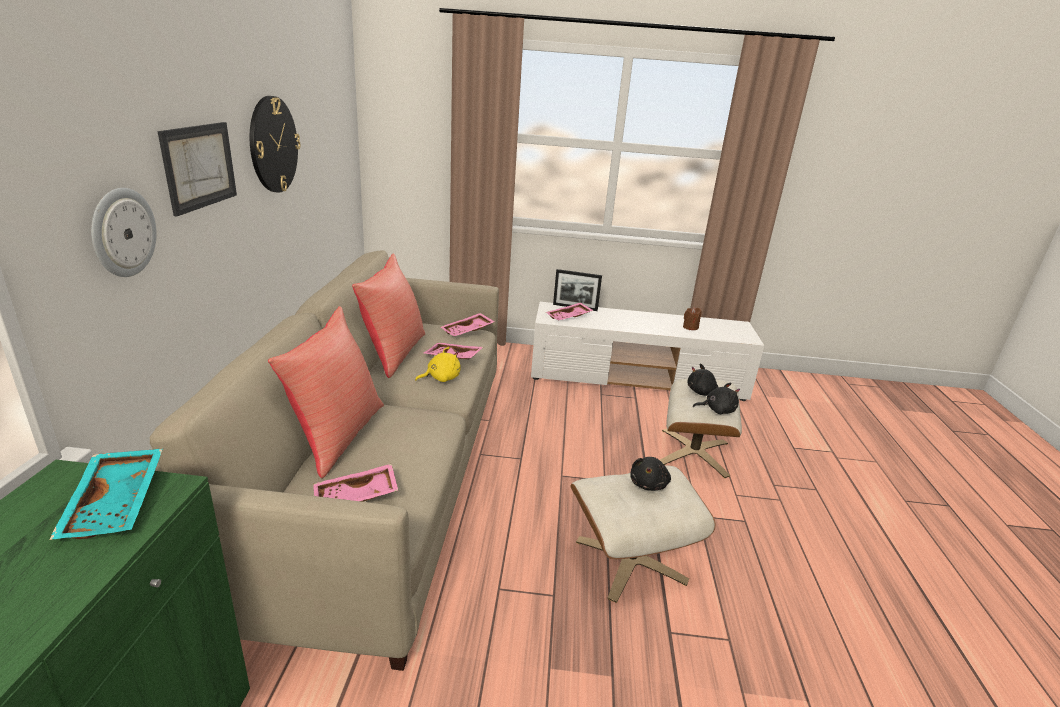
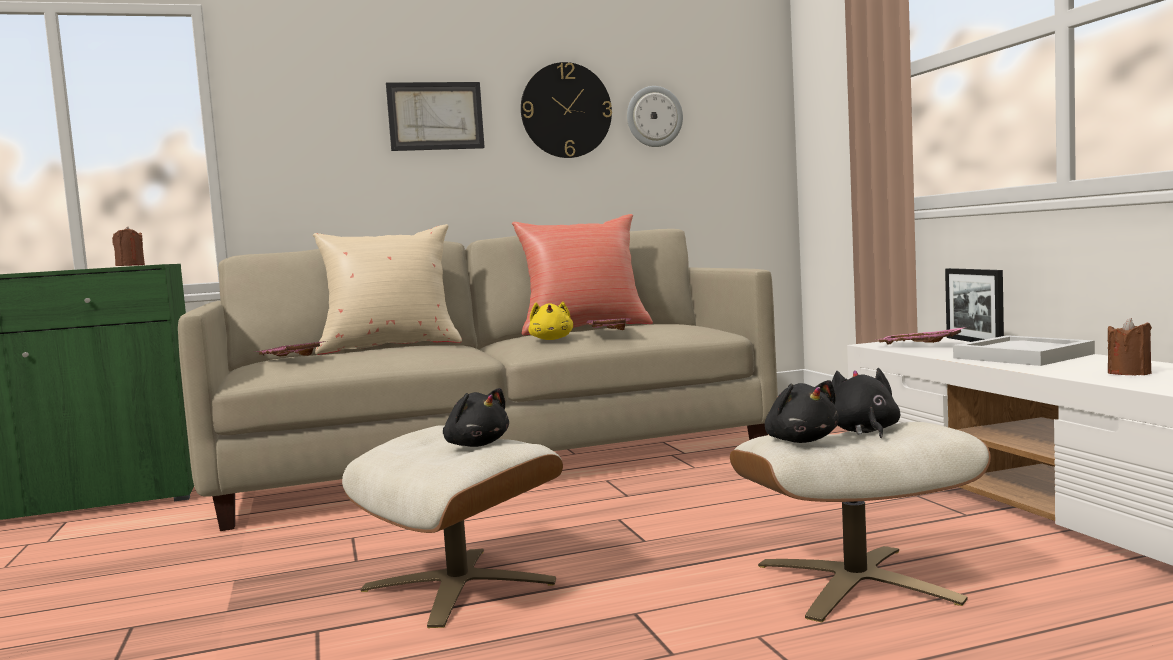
camera: 70 degrees right, 20 degrees down
(118, 503) = (130, 265): turquoise tray -> brown candle
(122, 232) = (329, 152): wall clock -> wall clock (654, 116)
(337, 435) = (390, 346): red pillow -> beige pillow
(441, 378) = (552, 339): yellow plush toy -> yellow plush toy turned 45 degrees clockwise
(468, 331) = (696, 324): pink tray -> none
(629, 319) = (1023, 356): none -> white tray
(648, 484) = (476, 445): black plush toy -> black plush toy turned 135 degrees counterclockwise

